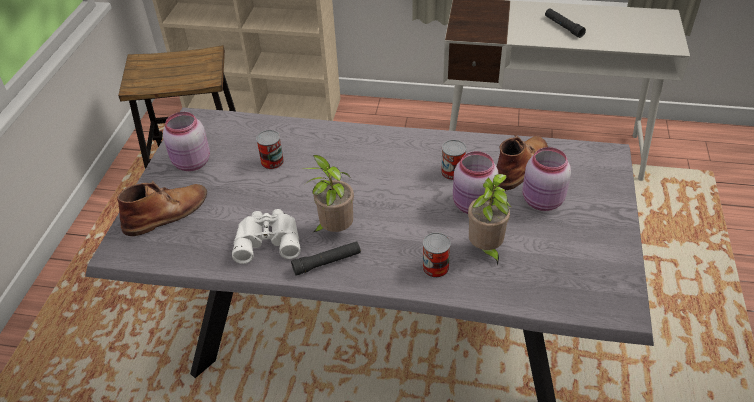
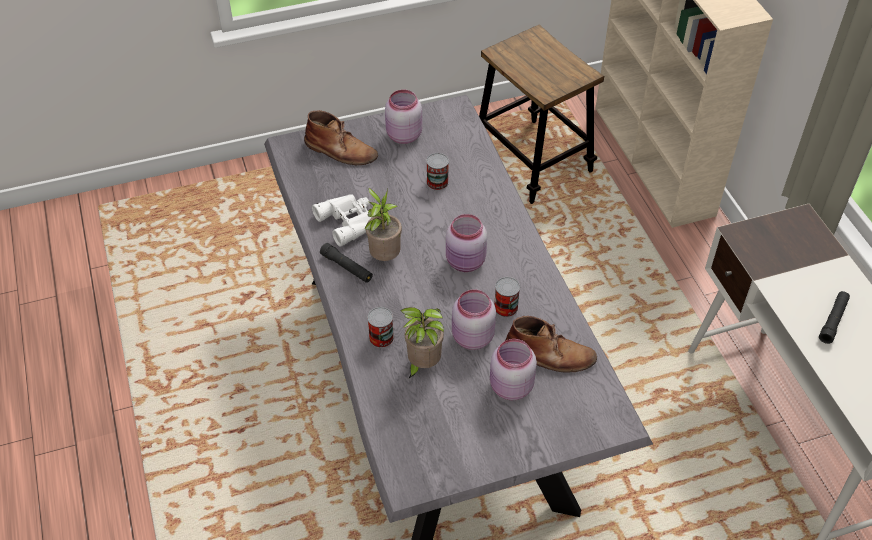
camera: 60 degrees right, 5 degrees up
(383, 178) = (466, 262): none -> pink jar

